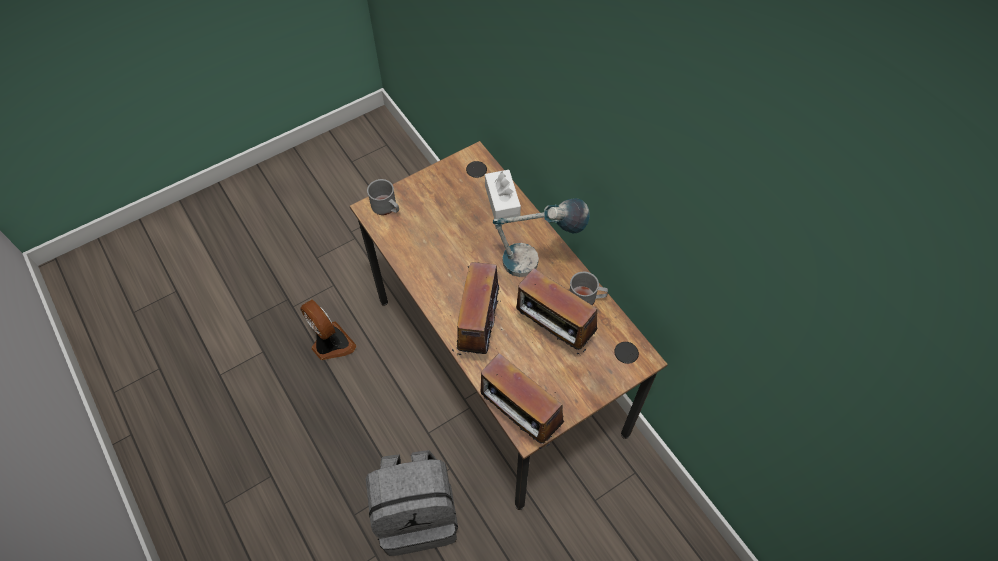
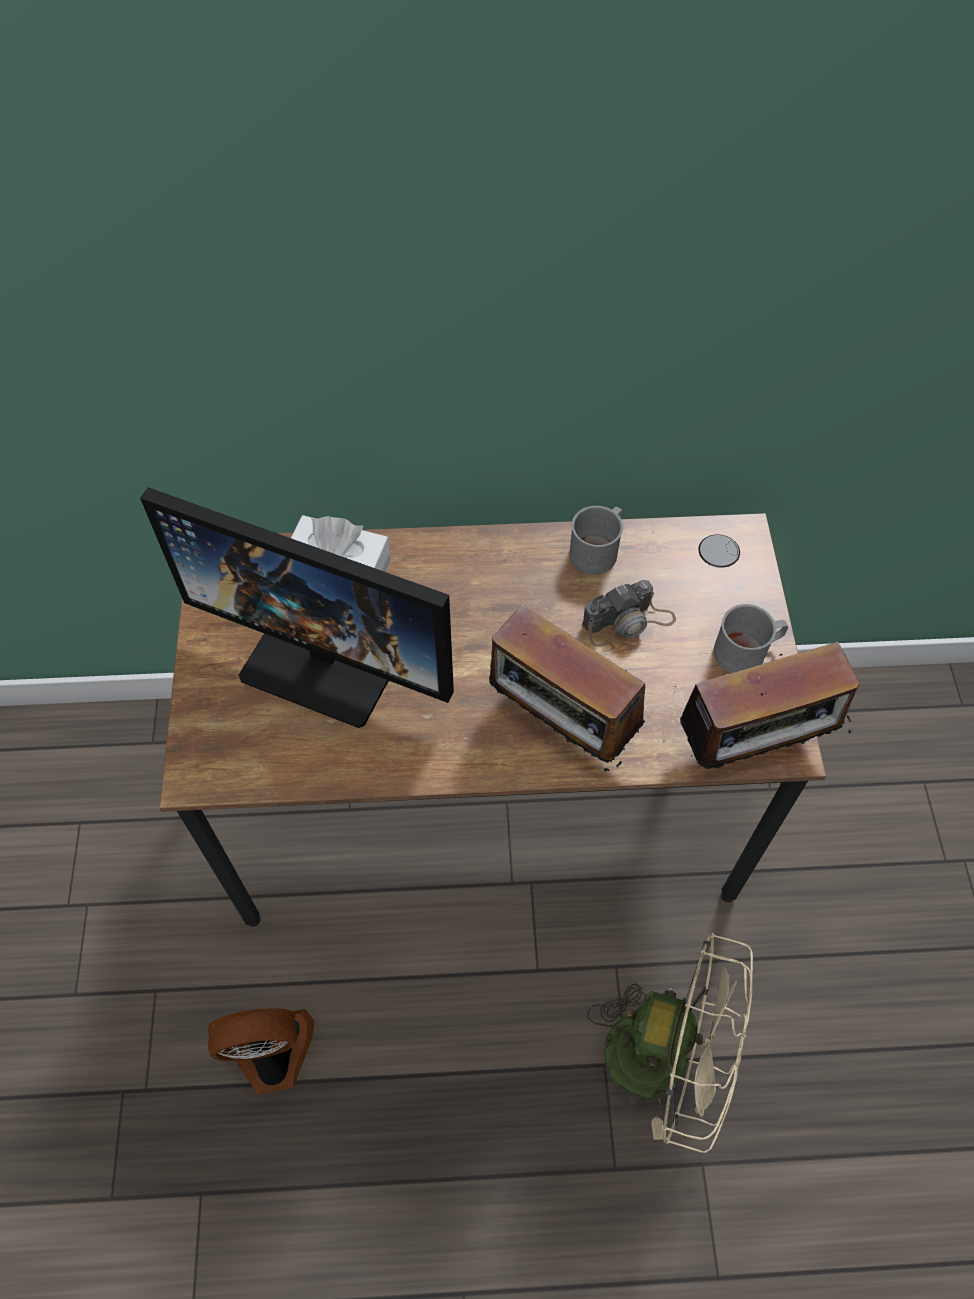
camera: 60 degrees left, 0 degrees up
(386, 207) = (215, 746): grey mug -> grey mug (746, 651)
(417, 514) = (666, 1057): grey backpack -> beige fan
(454, 223) = (328, 656): none -> monitor
(536, 262) = (490, 580): table lamp -> none
(553, 330) = (628, 622): radio -> camera

